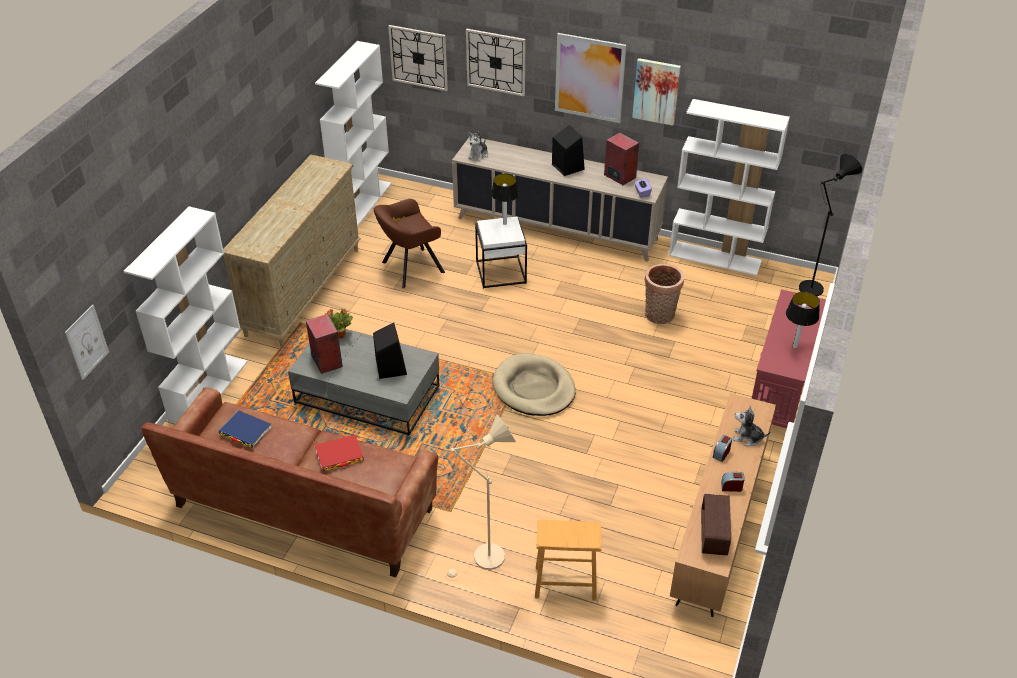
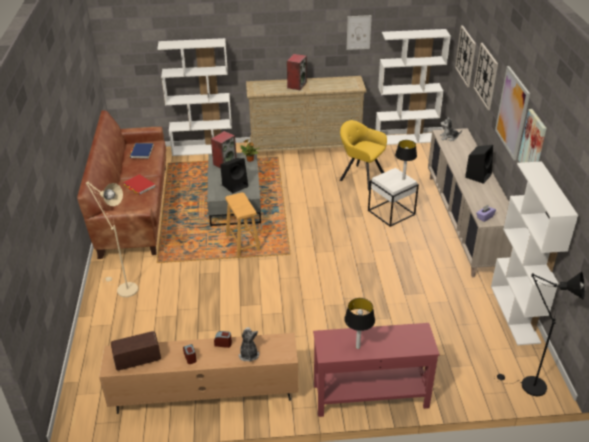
camera: 65 degrees right, 5 degrees down
(87, 342) = (122, 62): picture -> picture (358, 32)
(410, 268) = (360, 176): brown armchair -> yellow armchair
(534, 388) = (286, 263): beige dog bed -> none
(565, 583) = (119, 330): brown stool -> brown stool (242, 243)
(619, 176) = (493, 201): speaker -> speaker (296, 85)
(659, 316) = (412, 301): basket -> none

